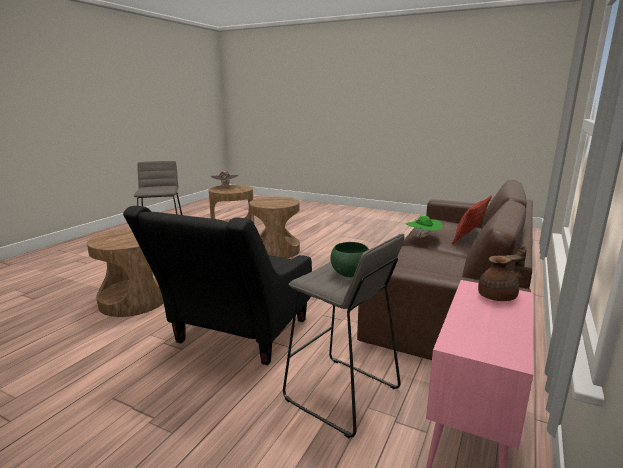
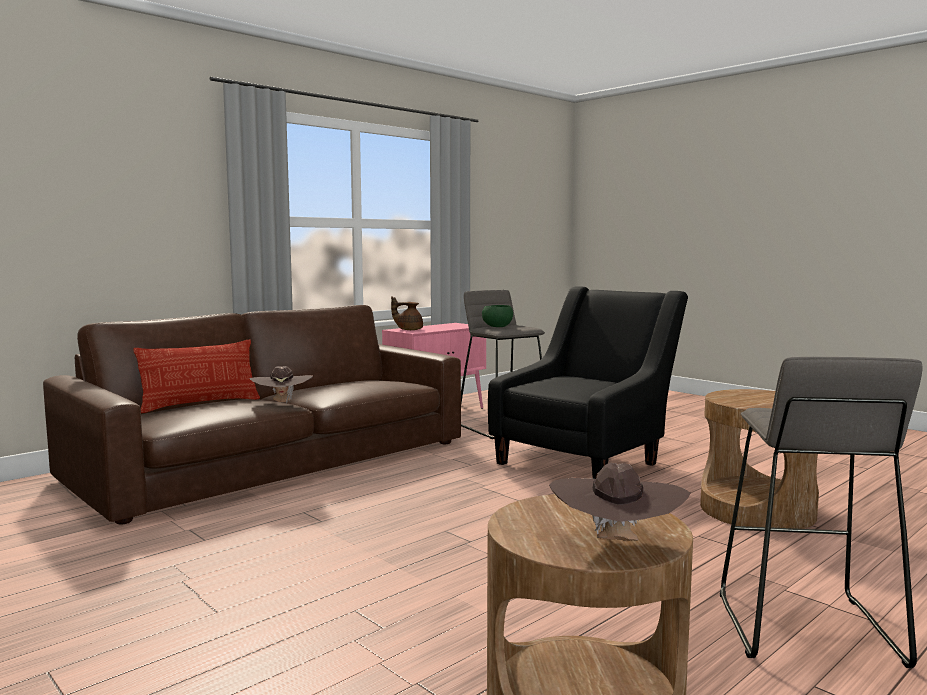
camera: 160 degrees left, 10 degrees down
(275, 250) = (465, 581): brown side table -> none
(423, 238) = (282, 402): green hat -> brown hat

